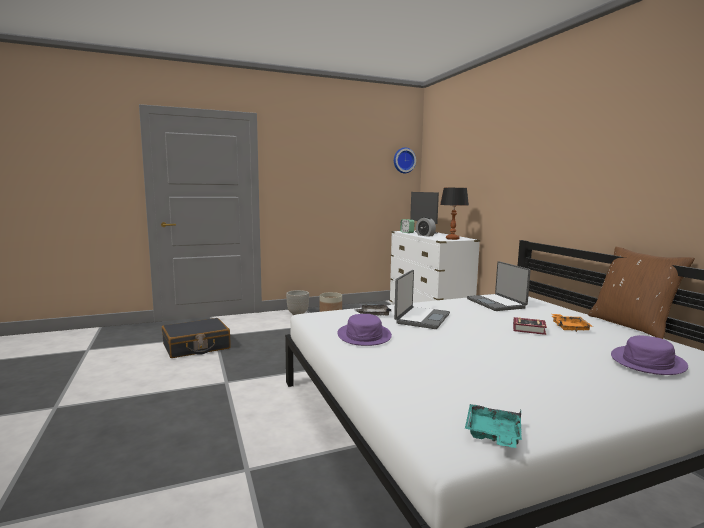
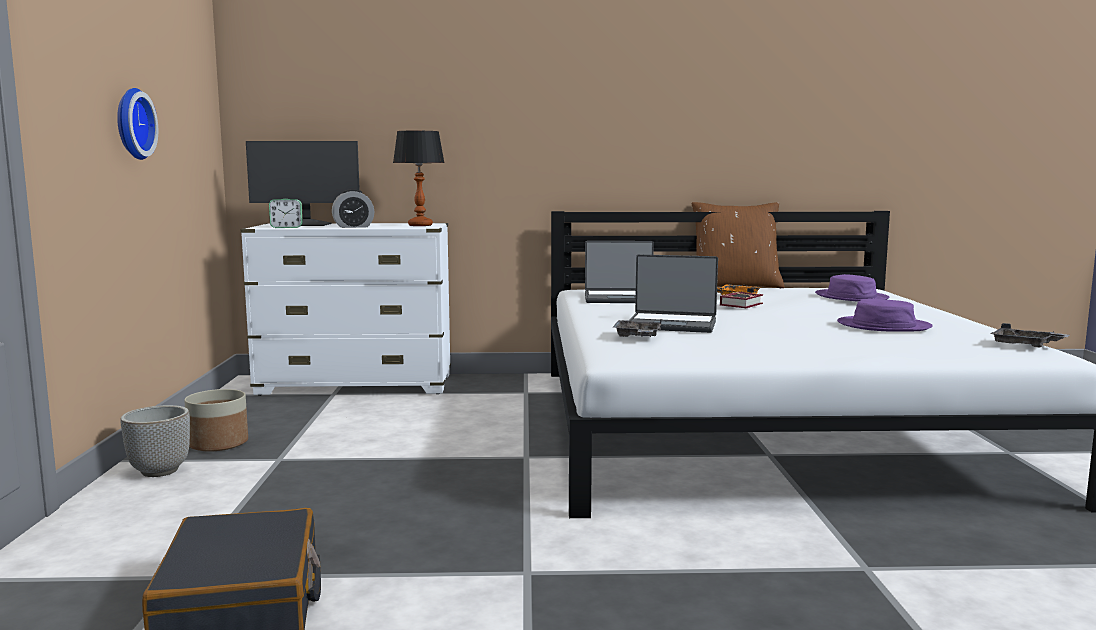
camera: 70 degrees left, 0 degrees up
(364, 335) = (740, 349): purple hat -> purple hat (883, 326)
(403, 160) = (203, 70): wall clock -> wall clock (131, 124)
(421, 318) = (672, 325): laptop -> laptop turned 150 degrees clockwise
(493, 435) = (1025, 345): turquoise tray -> grey tray

